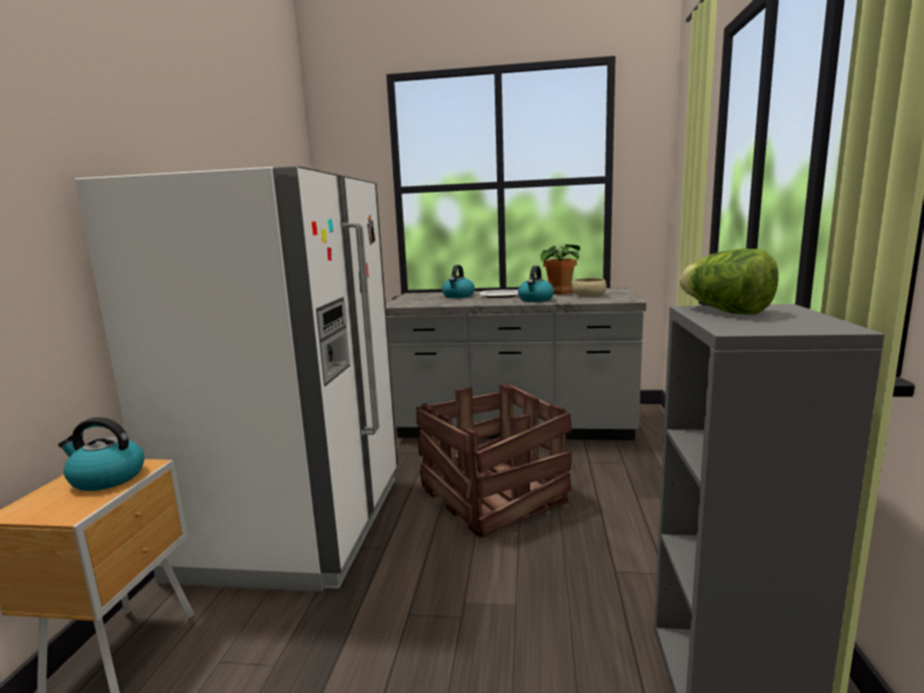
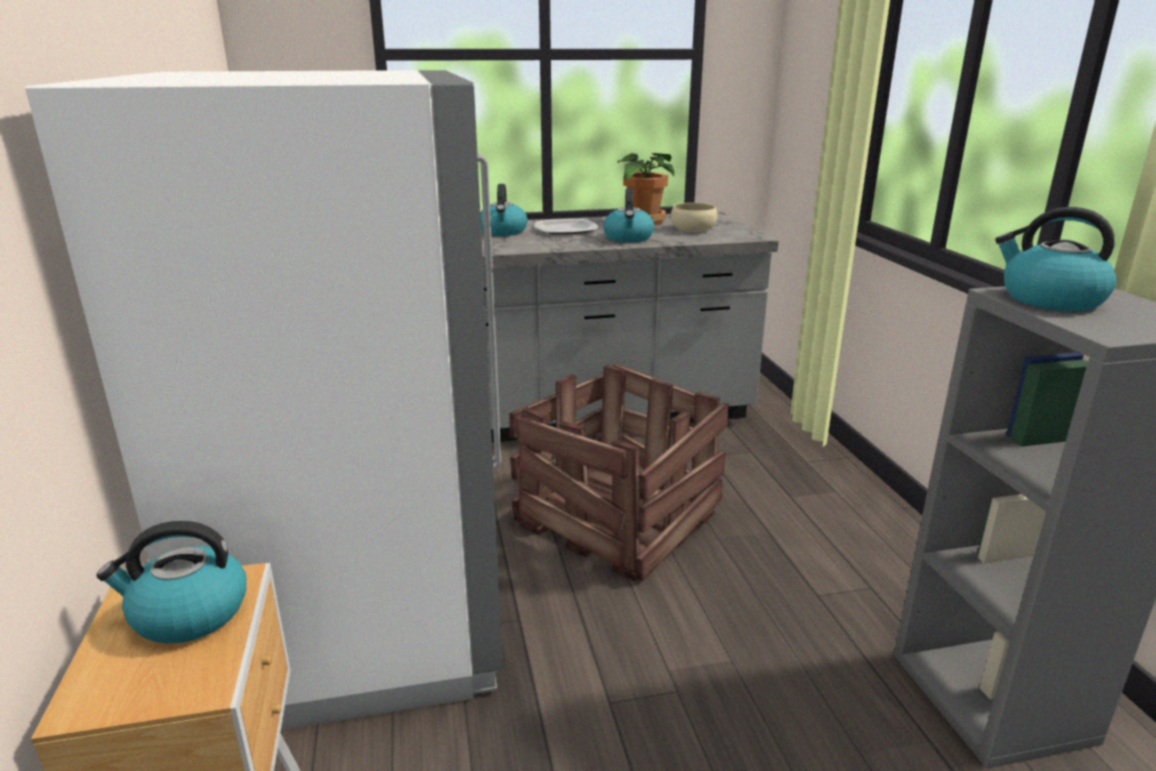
camera: 20 degrees left, 10 degrees up
(725, 312) = (1049, 299): lettuce -> kettle

